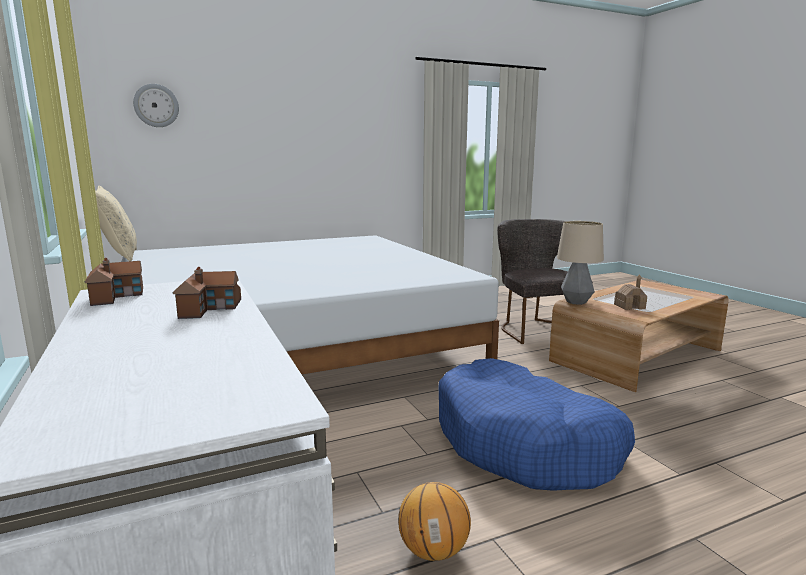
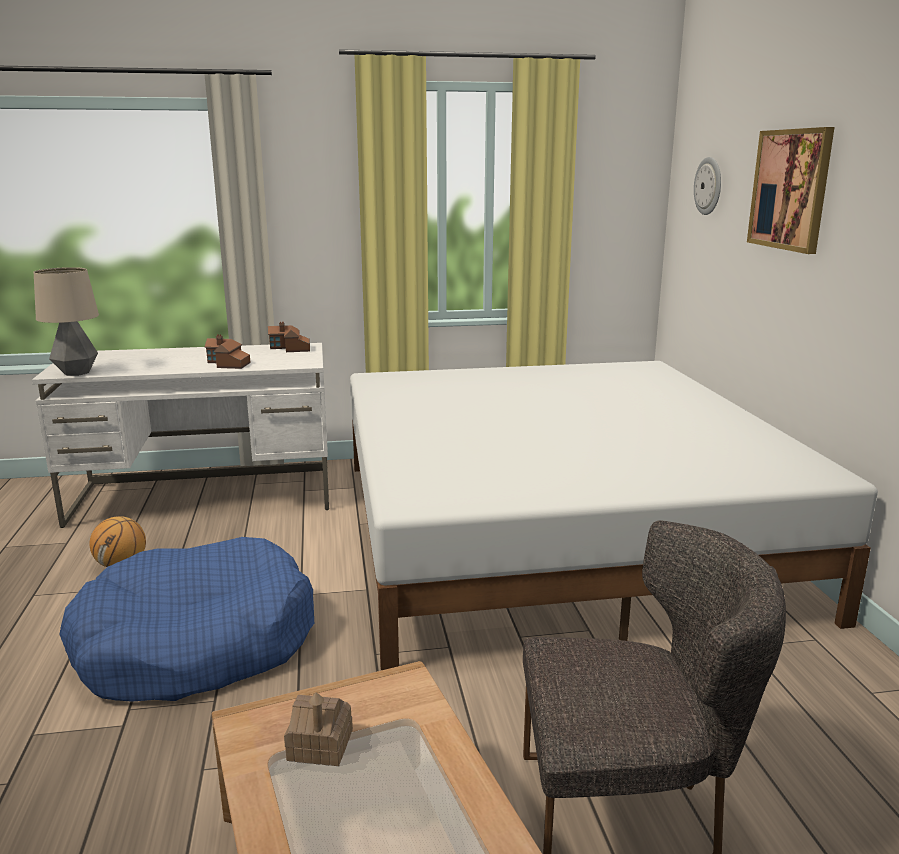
camera: 105 degrees right, 5 degrees up
(119, 256) = (618, 360): beige pillow -> none
(264, 108) = (790, 189): none -> picture
(576, 302) = (396, 681): table lamp -> table lamp (76, 373)

